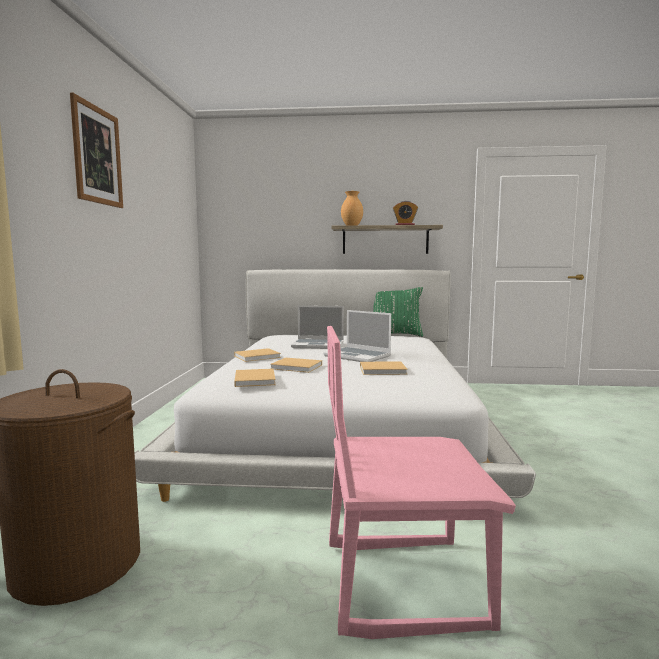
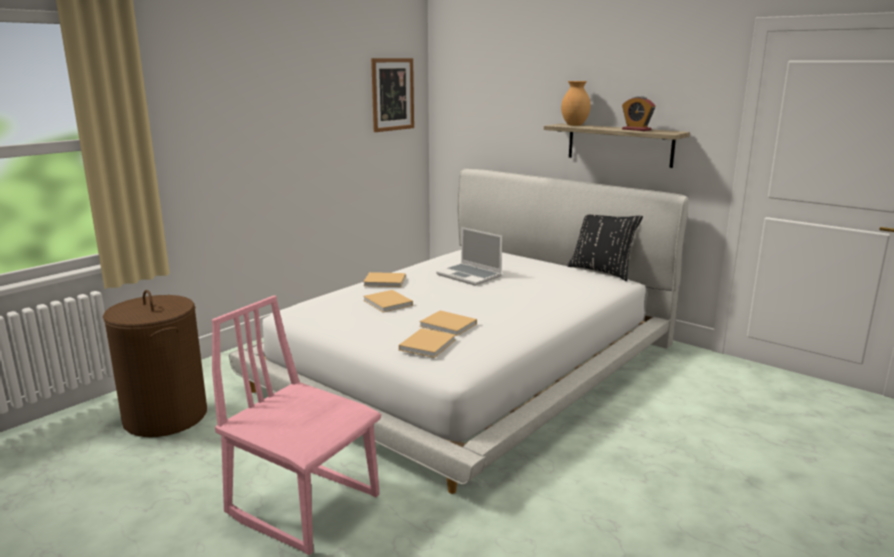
camera: 35 degrees right, 10 degrees up
(97, 155) = (265, 82): picture -> picture (392, 94)
(255, 379) = (330, 310): beige book -> beige book (428, 344)
(358, 356) = (470, 300): laptop -> none
(395, 334) = (601, 271): green pillow -> black pillow

